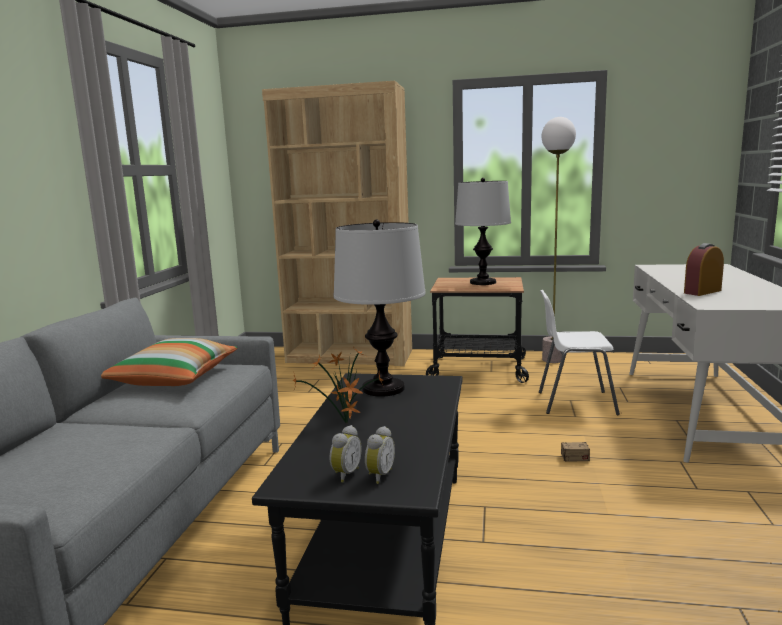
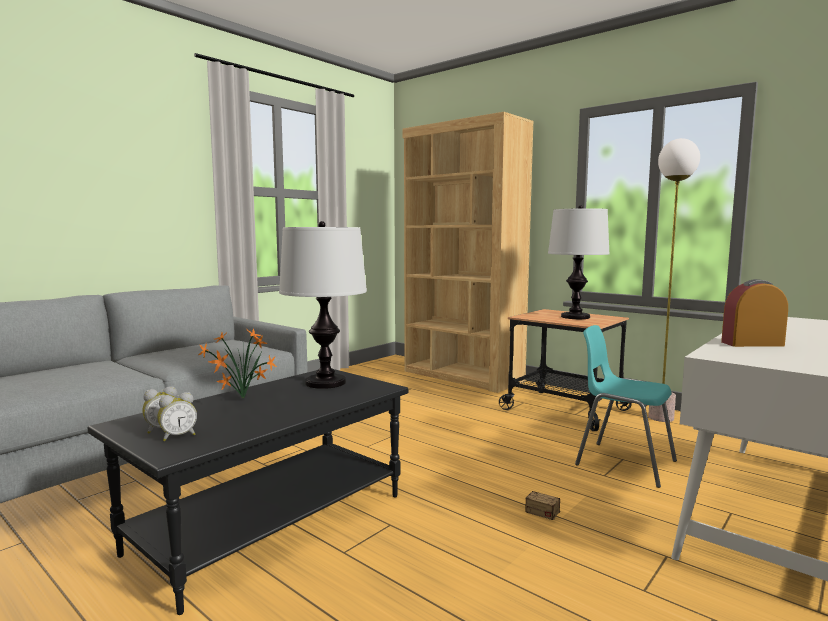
camera: 30 degrees right, 5 degrees down
(173, 378) = (211, 348): pillow -> none
(574, 403) = (623, 462): white chair -> turquoise chair

